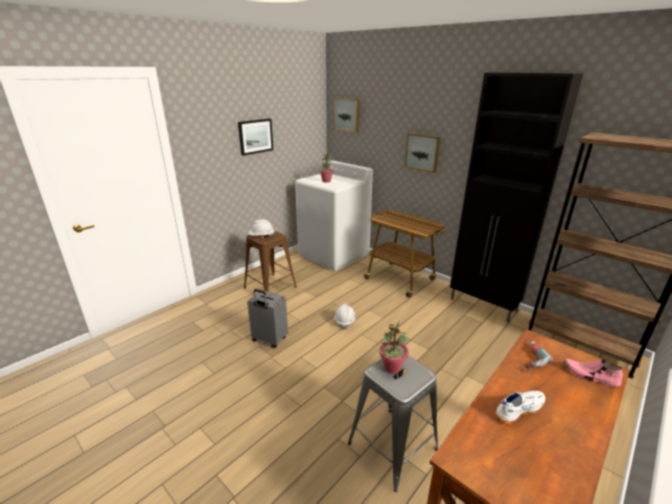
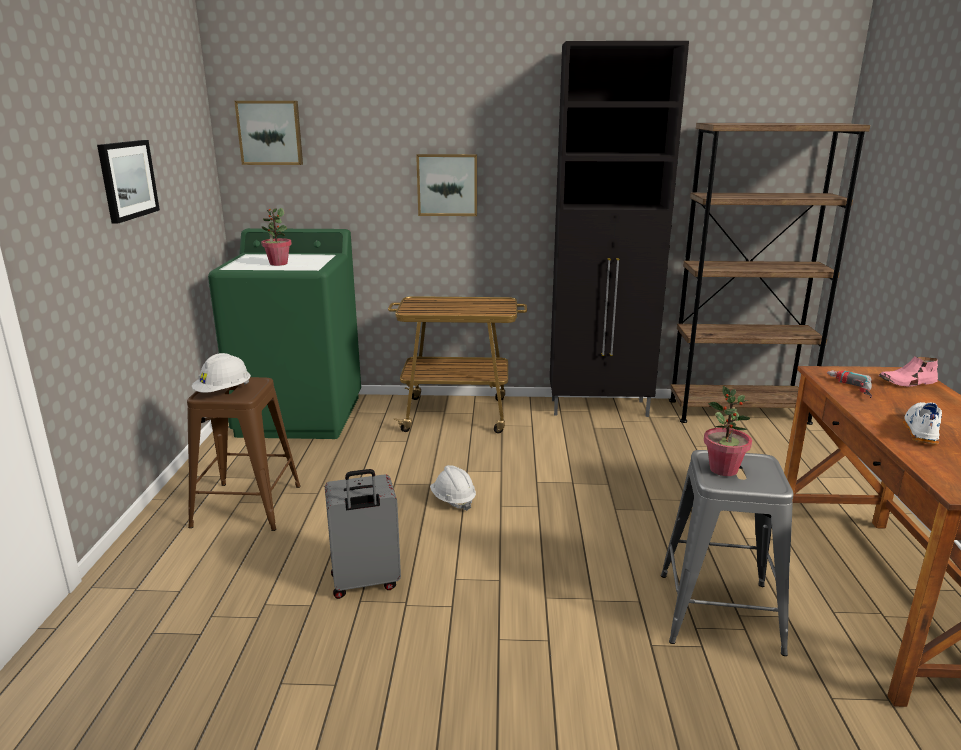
camera: 40 degrees left, 5 degrees down
(334, 255) = (300, 416): white washing machine -> green washing machine

